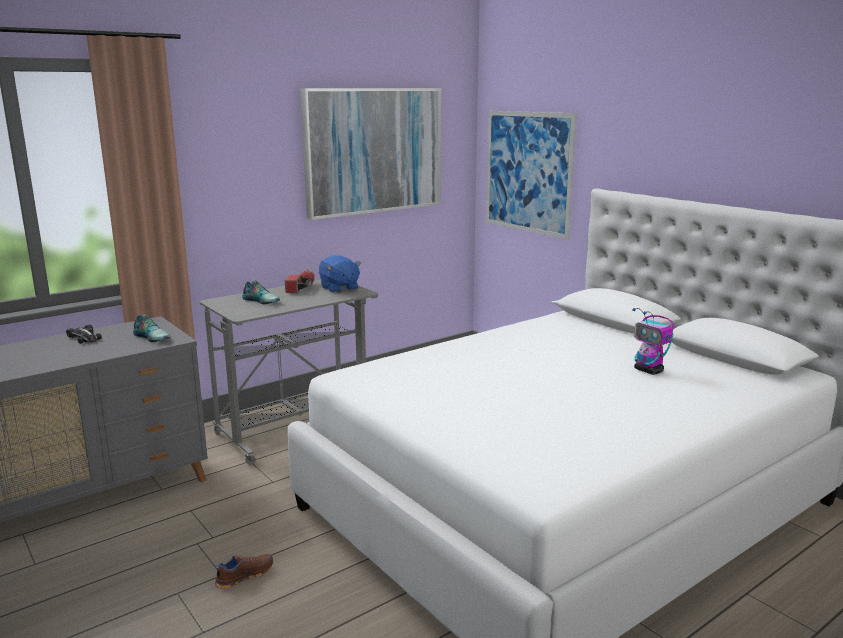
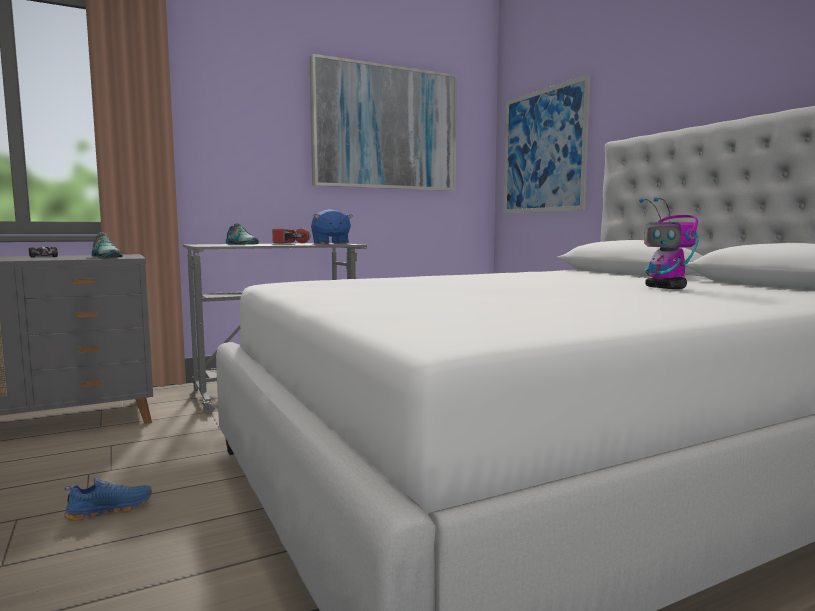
camera: 10 degrees right, 10 degrees down
(244, 575) = (110, 509): brown shoe -> blue shoe

